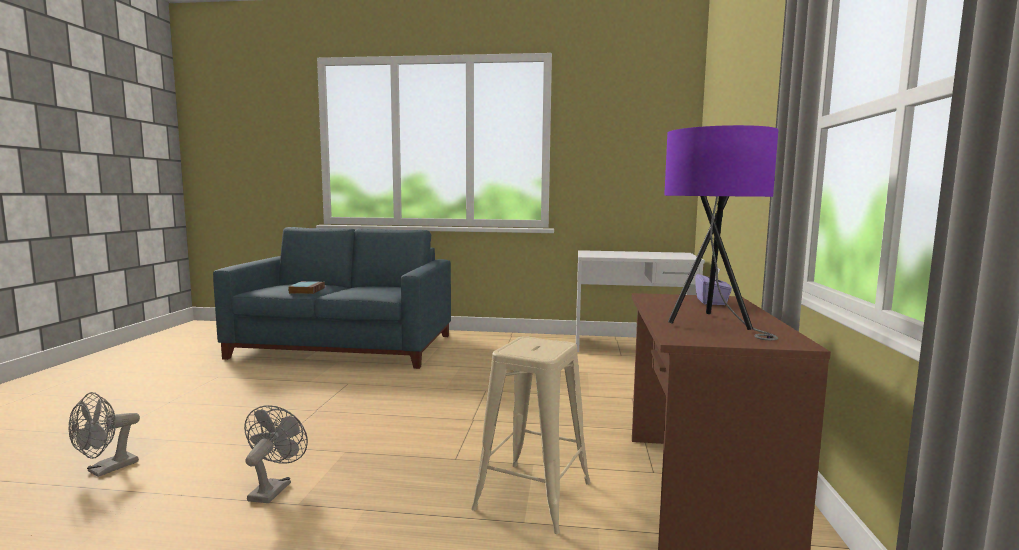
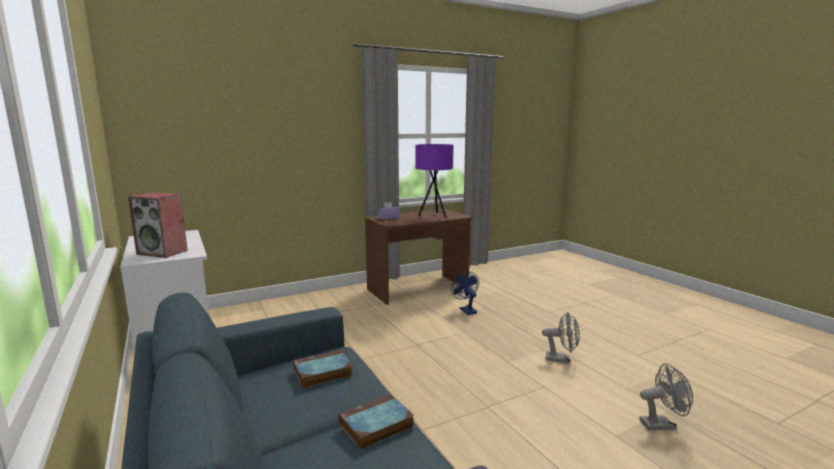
camera: 125 degrees left, 5 degrees up
(273, 488) = (561, 359): grey fan -> grey fan turned 135 degrees counterclockwise
(373, 291) = (321, 373): none -> book
(533, 495) = (466, 310): beige stool -> blue fan
(607, 253) = (163, 252): none -> speaker

